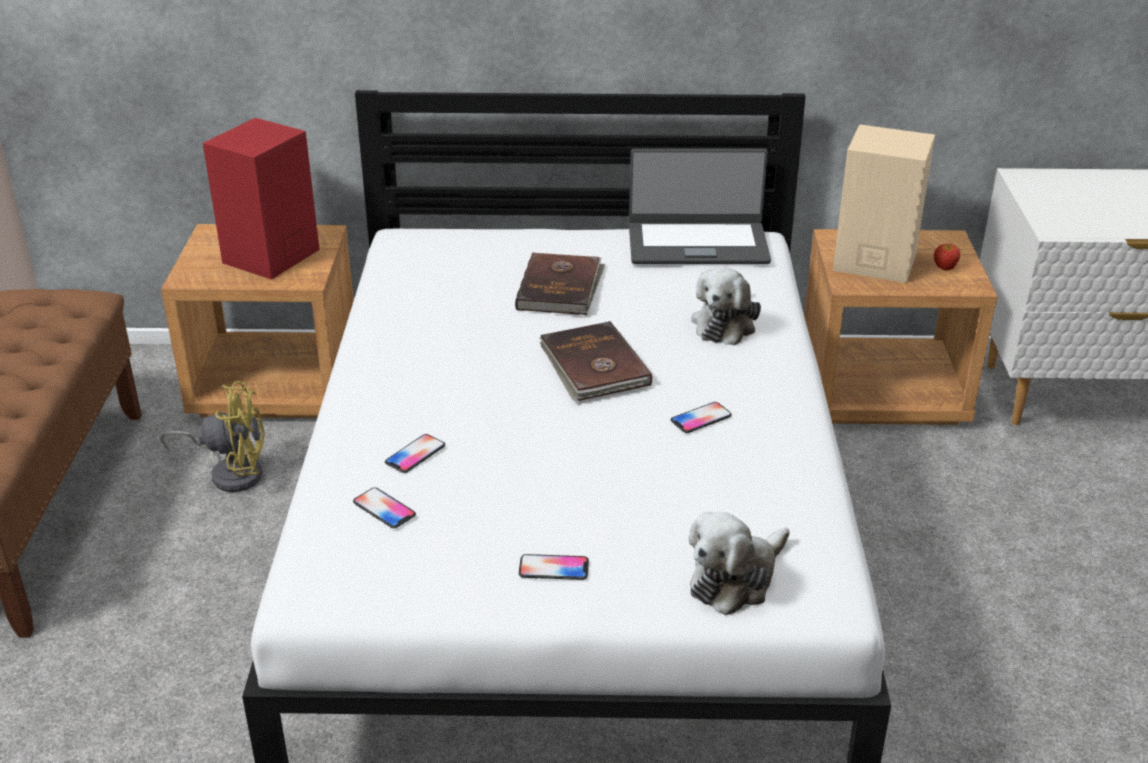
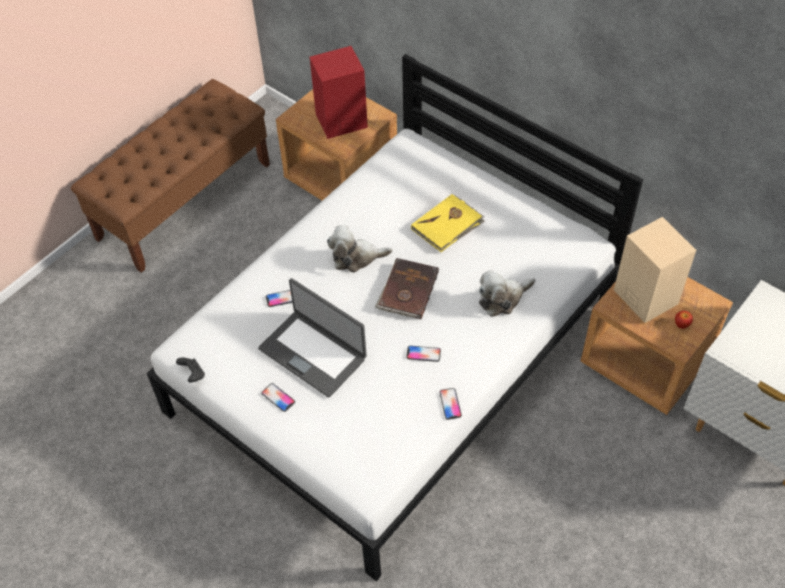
camera: 40 degrees right, 20 degrees up
(231, 472) = (280, 225): yellow fan -> none
(371, 614) = (193, 374): none -> black game controller
(384, 509) = (243, 322): phone -> phone (450, 404)
(560, 288) = (447, 225): brown book -> yellow book
(697, 243) = (551, 231): laptop -> laptop (313, 353)
(735, 579) = (342, 452): plush toy -> plush toy (356, 257)

